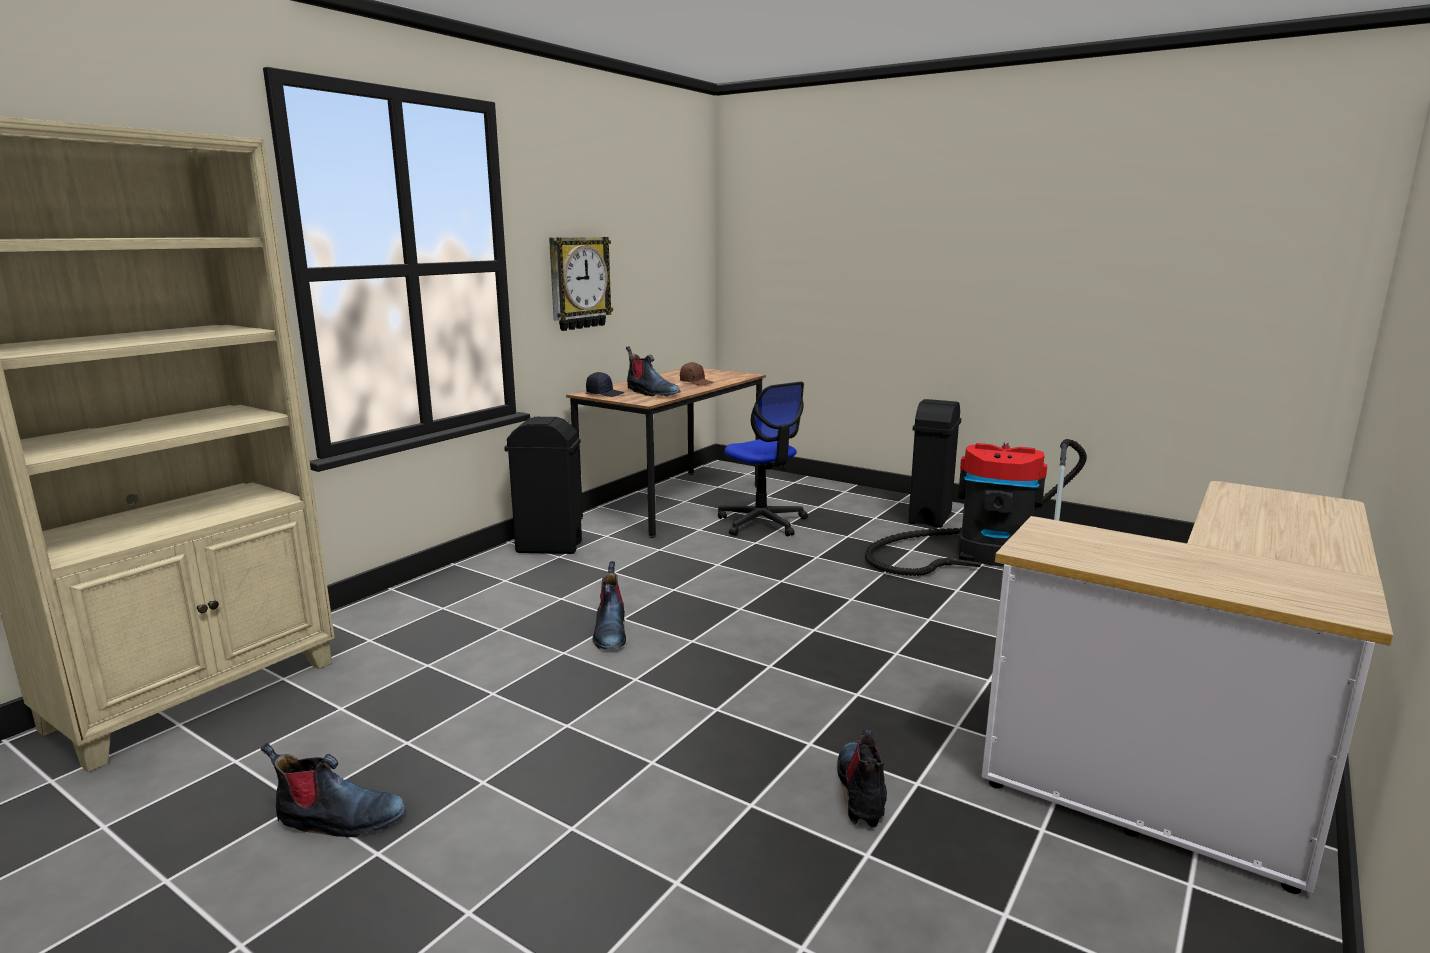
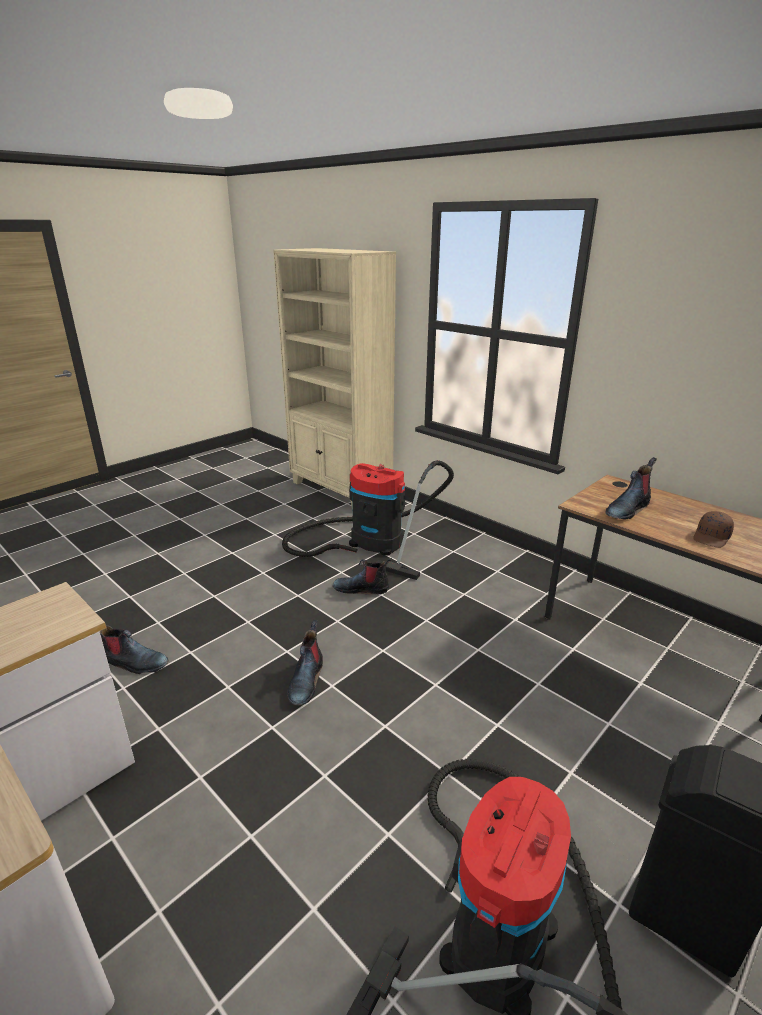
camera: 100 degrees right, 10 degrees up
(339, 820) = (229, 526): boot -> boot (306, 680)
(464, 639) = (370, 542): none -> vacuum cleaner
(548, 547) = (517, 566): black trash can -> none
(578, 283) = (664, 379): wall clock -> none
(605, 393) = (613, 488): black cap -> none
(762, 523) = (605, 699): office chair -> none

